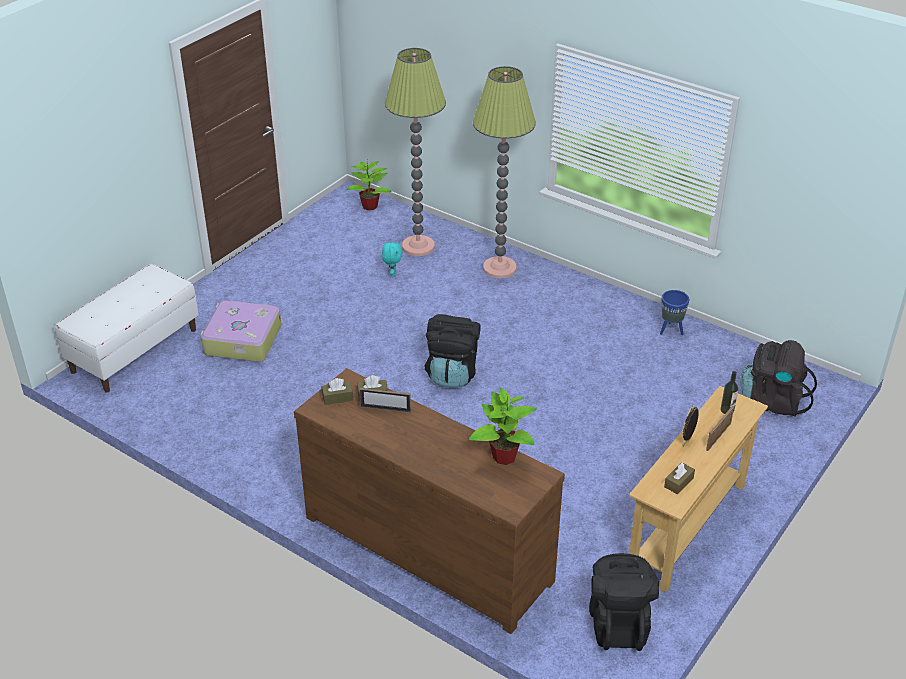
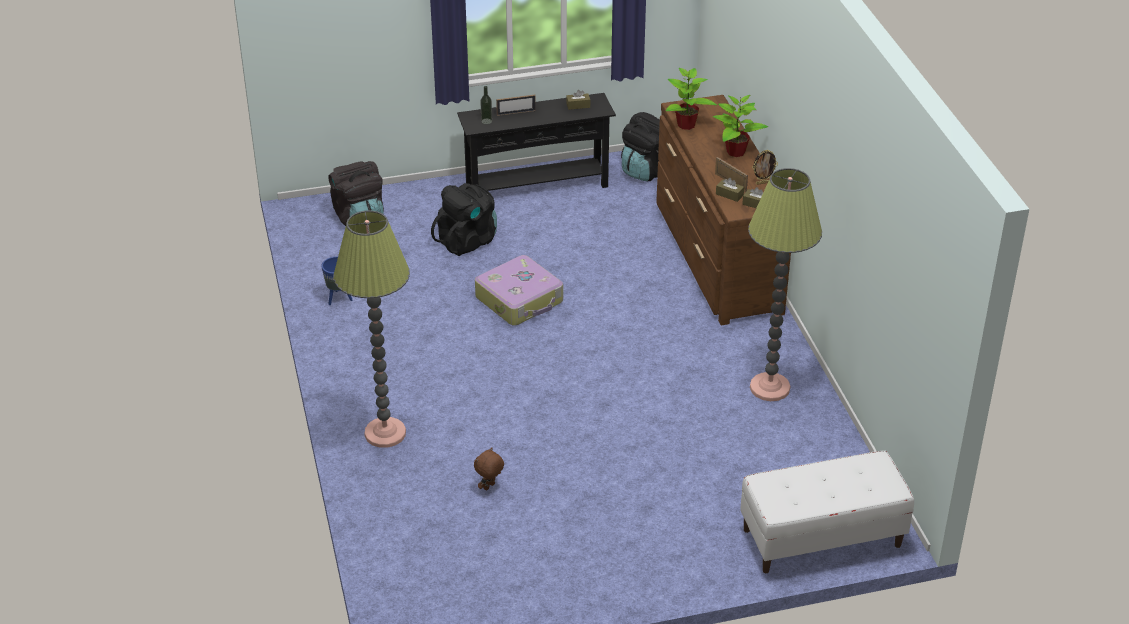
camera: 140 degrees left, 0 degrees up
(241, 340) = (709, 491): suitcase -> suitcase (520, 300)
(370, 206) = (406, 594): potted plant -> potted plant (735, 152)
(392, 273) = (489, 487): turquoise plush toy -> brown plush toy
(418, 246) = (426, 505): floor lamp -> floor lamp (770, 388)
(452, 373) = (557, 359): black backpack -> black backpack (468, 241)
(687, 442) = (540, 119): picture frame -> picture frame (763, 183)
(688, 527) = (537, 187): beige console table -> black console table

